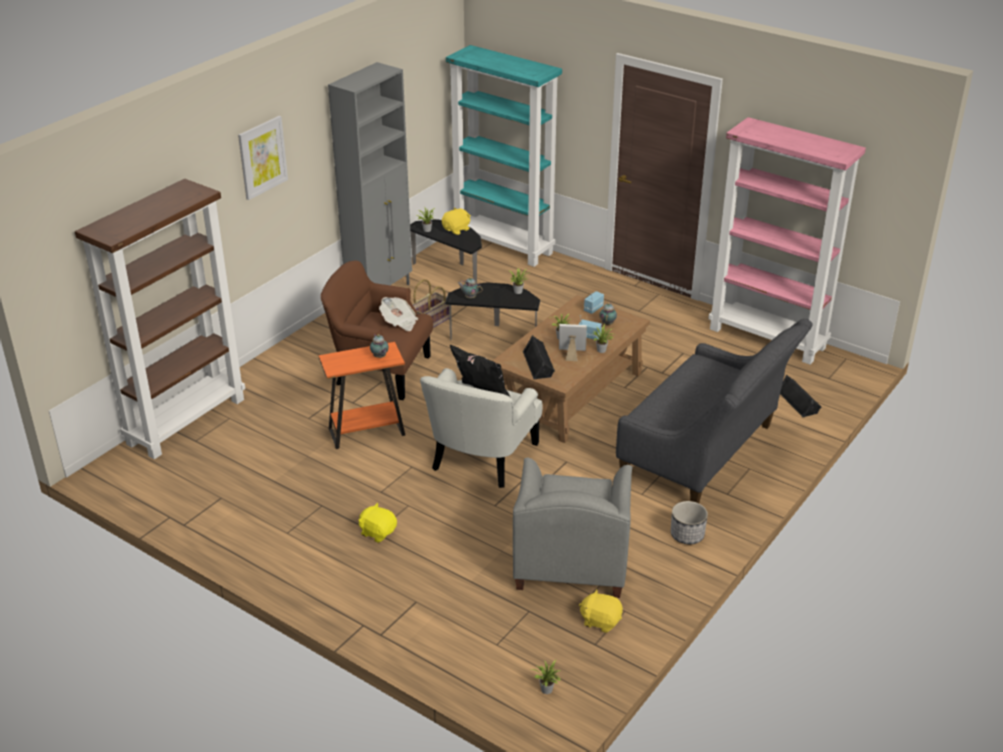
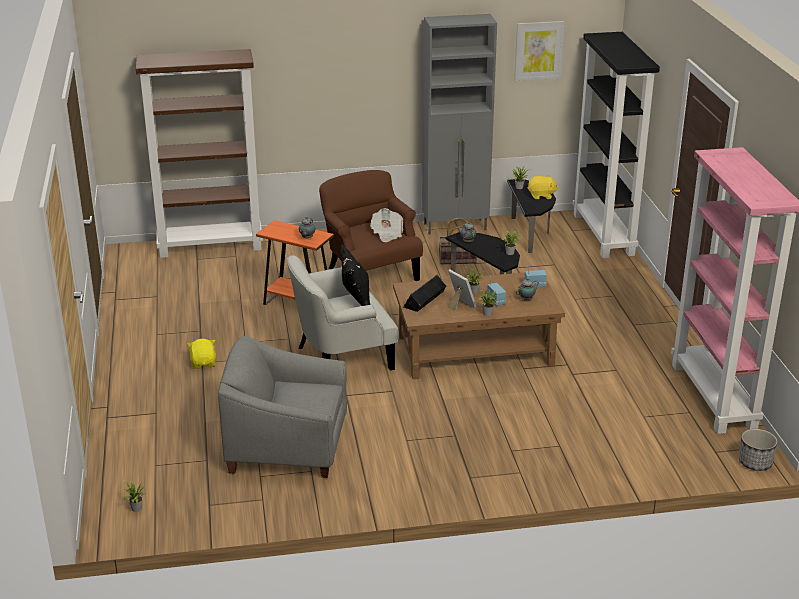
camera: 45 degrees right, 5 degrees down
(262, 157) = (340, 58): picture -> picture (538, 50)
(504, 246) = (604, 235): turquoise bookcase -> black bookcase
(571, 558) = (287, 448): grey armchair -> grey armchair turned 45 degrees clockwise
(600, 621) = (237, 494): yellow plush toy -> none
(687, 535) = (389, 484): planter -> planter (755, 463)
(705, 454) = (503, 444): grey sofa -> none
(799, 401) = (653, 453): black speaker -> none

